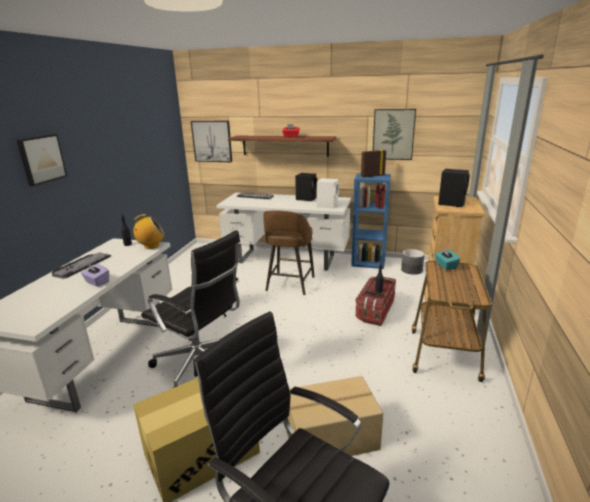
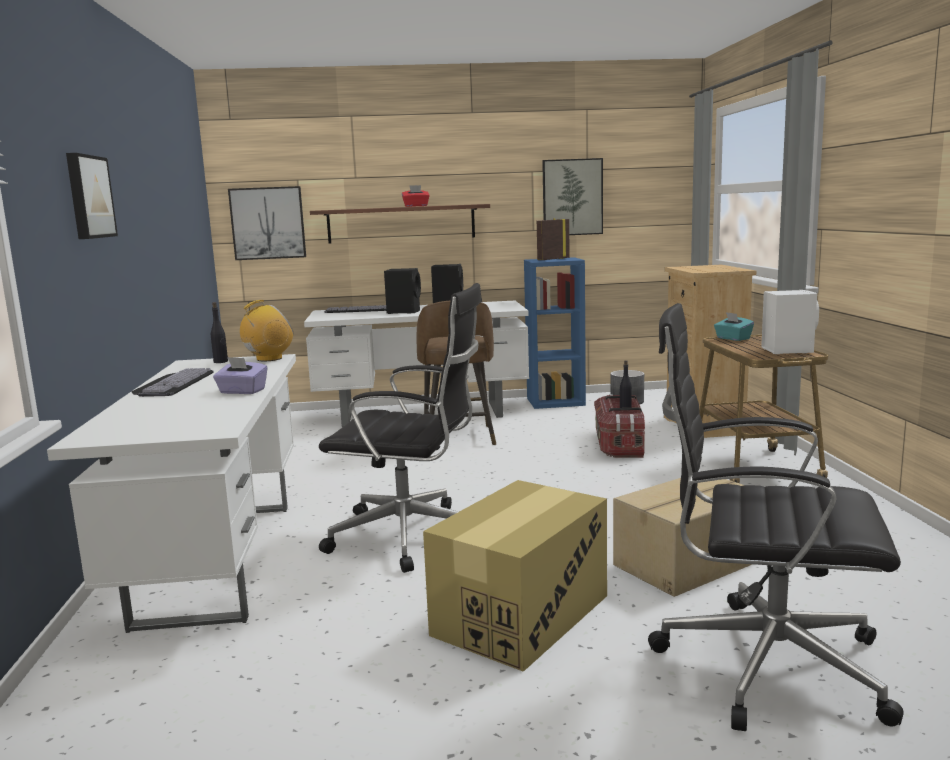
camera: 20 degrees left, 10 degrees down
(327, 205) = (494, 308): white speaker -> white speaker (787, 350)
(451, 203) = (701, 268): black speaker -> black speaker (404, 311)

